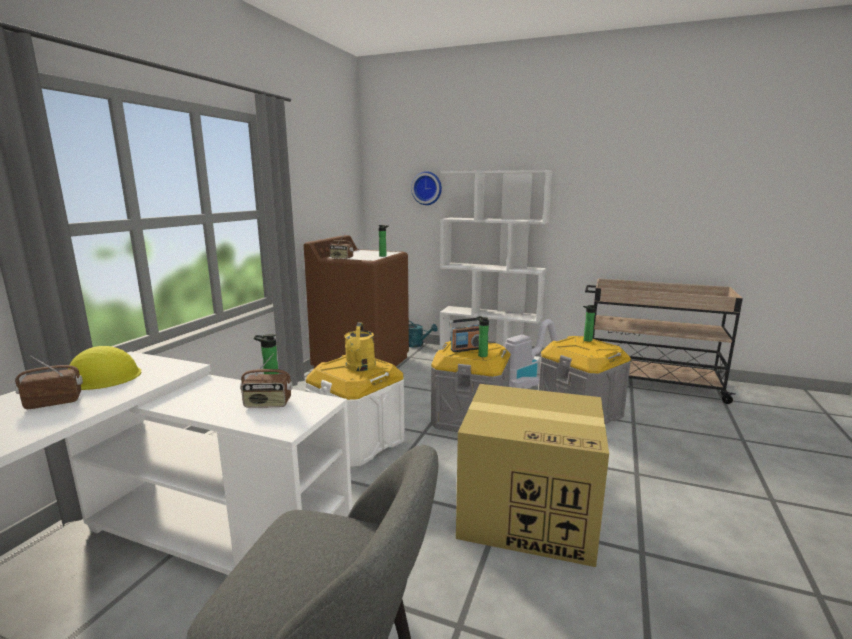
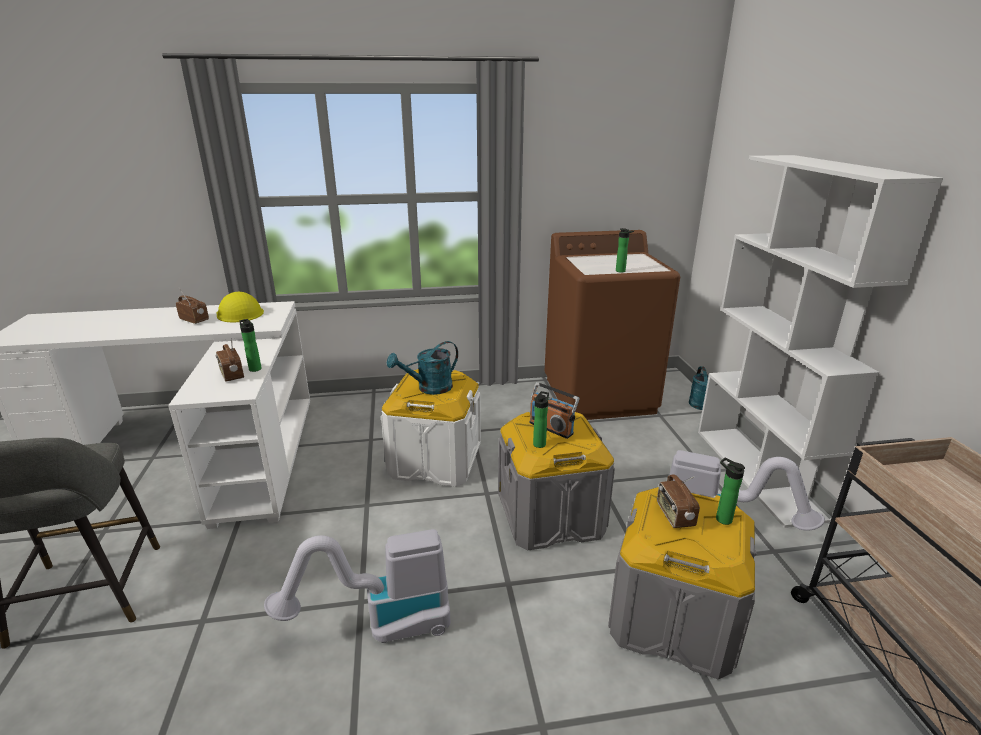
camera: 60 degrees right, 10 degrees up
(341, 258) = (572, 261): radio -> radio (674, 515)
(360, 368) = (429, 388): yellow watering can -> turquoise watering can
(427, 188) = (767, 178): wall clock -> none
(530, 513) = (380, 626): cardboard box -> vacuum cleaner

